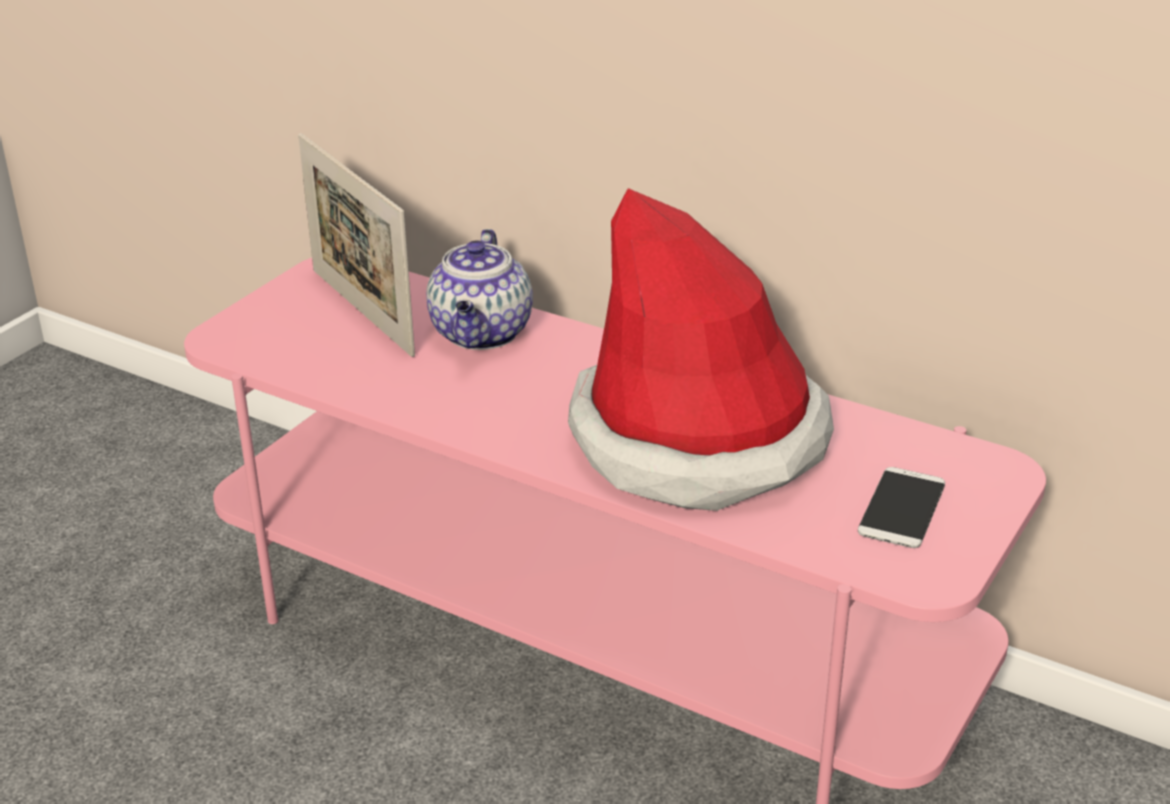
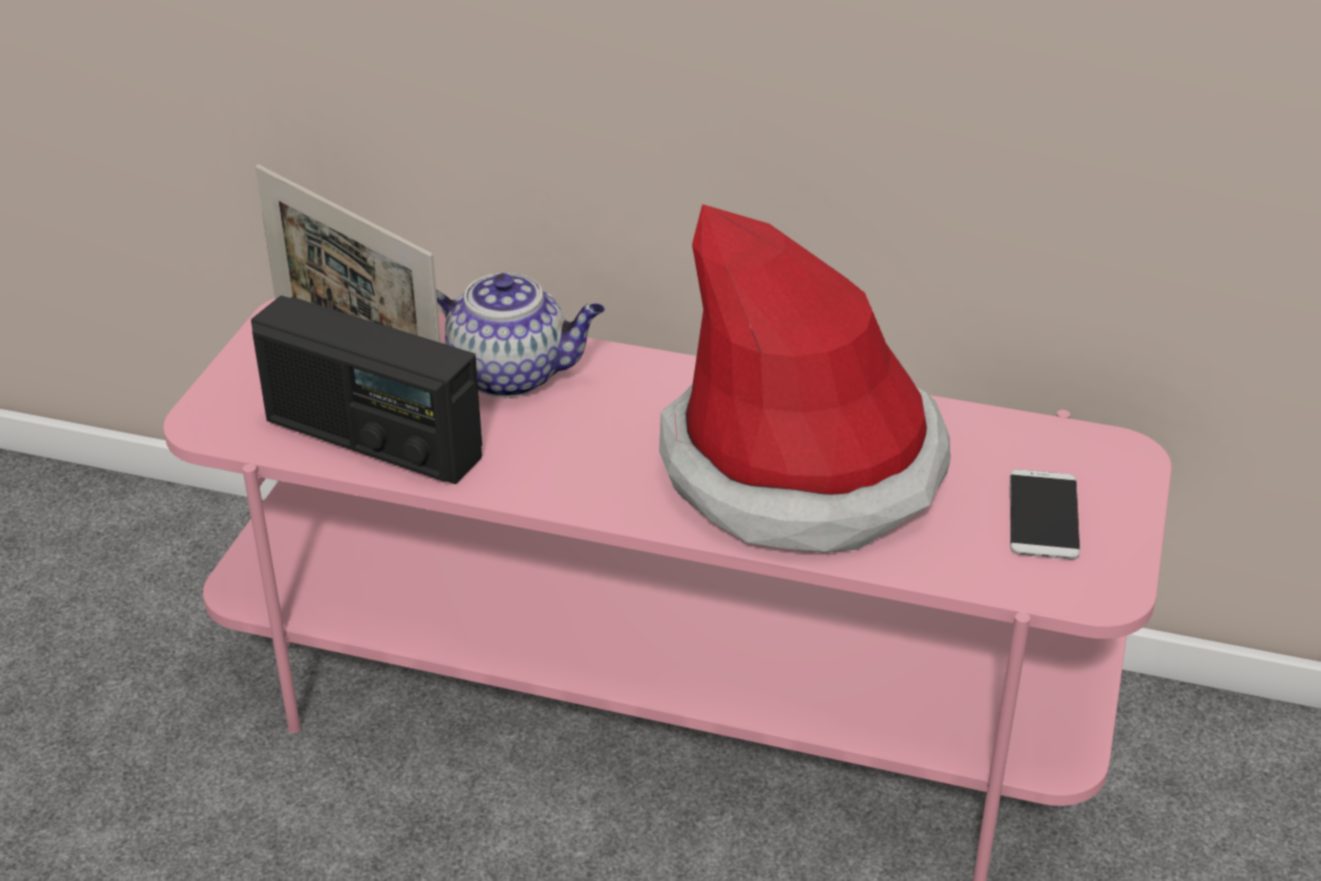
camera: 15 degrees left, 5 degrees up
(344, 368) = (372, 439): none -> radio
(482, 335) = (511, 374): teapot -> teapot turned 75 degrees counterclockwise

